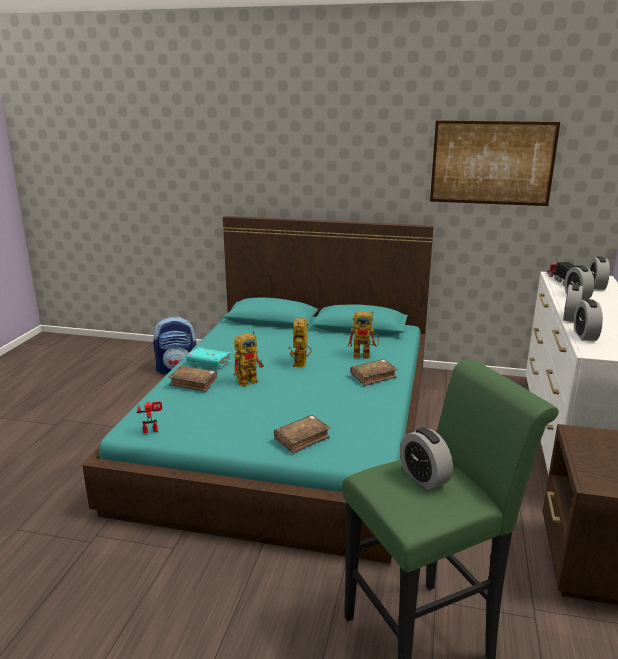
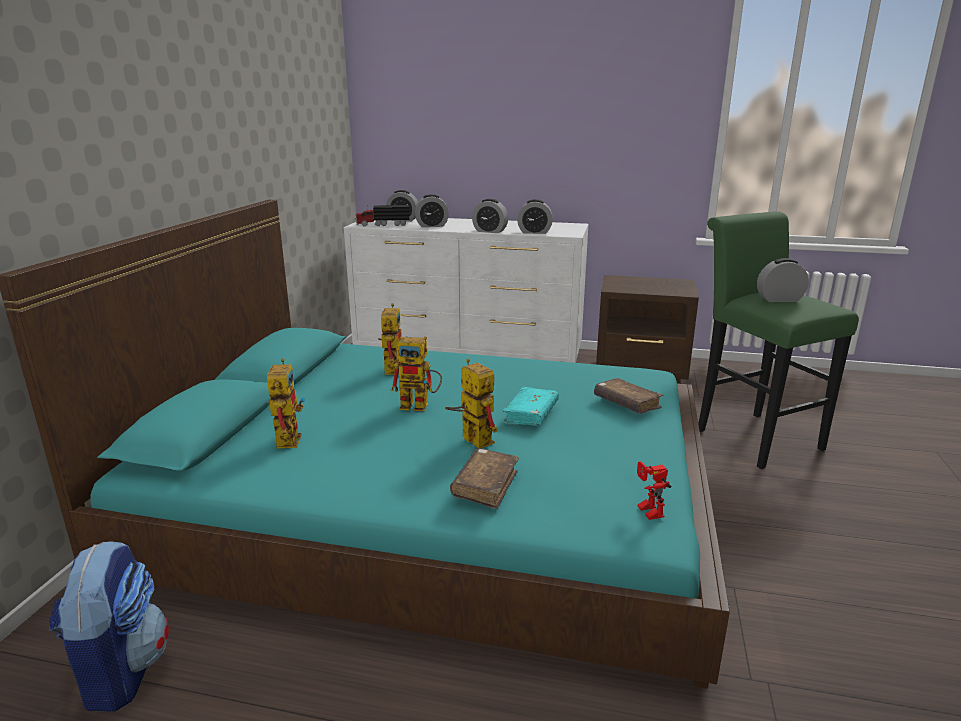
camera: 90 degrees left, 0 degrees up
(209, 362) = (394, 481): turquoise book -> turquoise book (531, 414)
(262, 336) = (287, 437): none -> toy robot
(373, 377) = (461, 366): brown book -> none
(424, 477) = (779, 299): alarm clock -> alarm clock turned 150 degrees counterclockwise
(492, 163) = (284, 106): picture -> none

